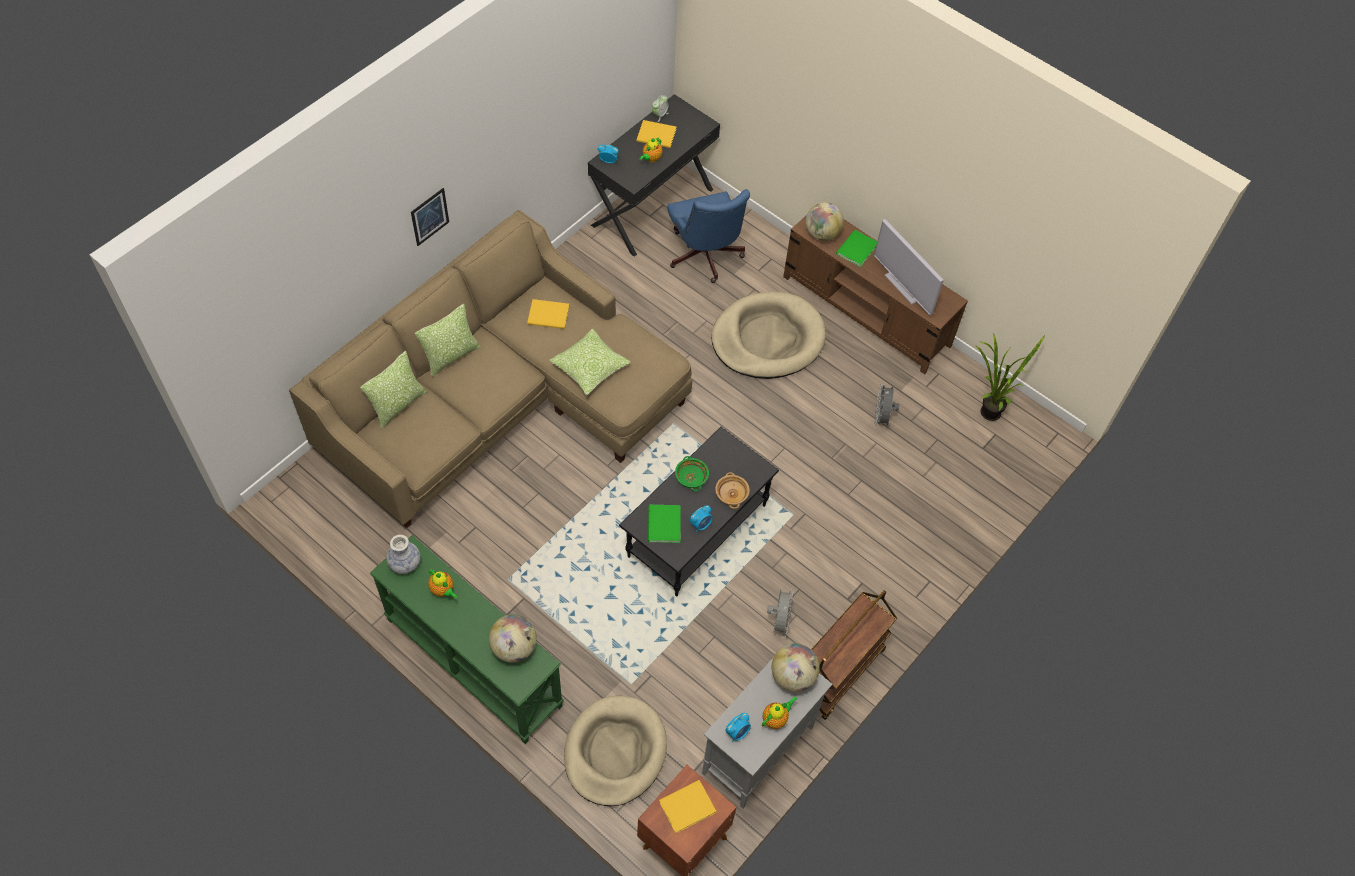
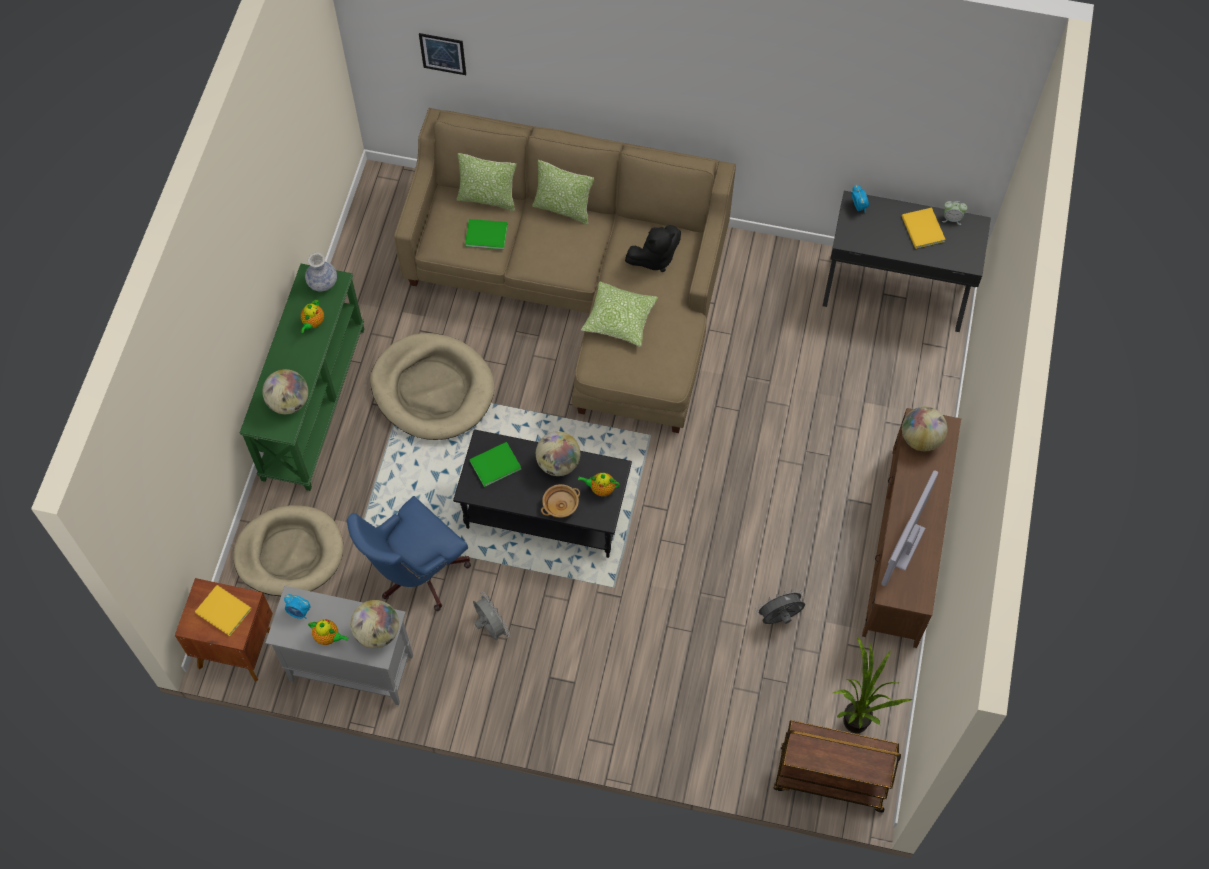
camera: 65 degrees right, 5 degrees up
(429, 216) = (629, 90): picture -> picture (443, 53)
(549, 316) = (654, 258): yellow book -> black plush toy
(651, 158) = (888, 239): teapot -> teapot (600, 489)
(691, 478) = (558, 463): green bowl -> globe
(700, 524) = (513, 495): alarm clock -> none
(705, 258) = (866, 367): blue office chair -> blue office chair (415, 573)
(767, 339) = (804, 470): beige dog bed -> beige dog bed (432, 389)
(779, 621) = (490, 627): grey fan -> grey fan turned 105 degrees counterclockwise
(838, 672) = (466, 703): brown cart -> brown cart (830, 780)
(855, 249) = (922, 478): green book -> green book (485, 234)

